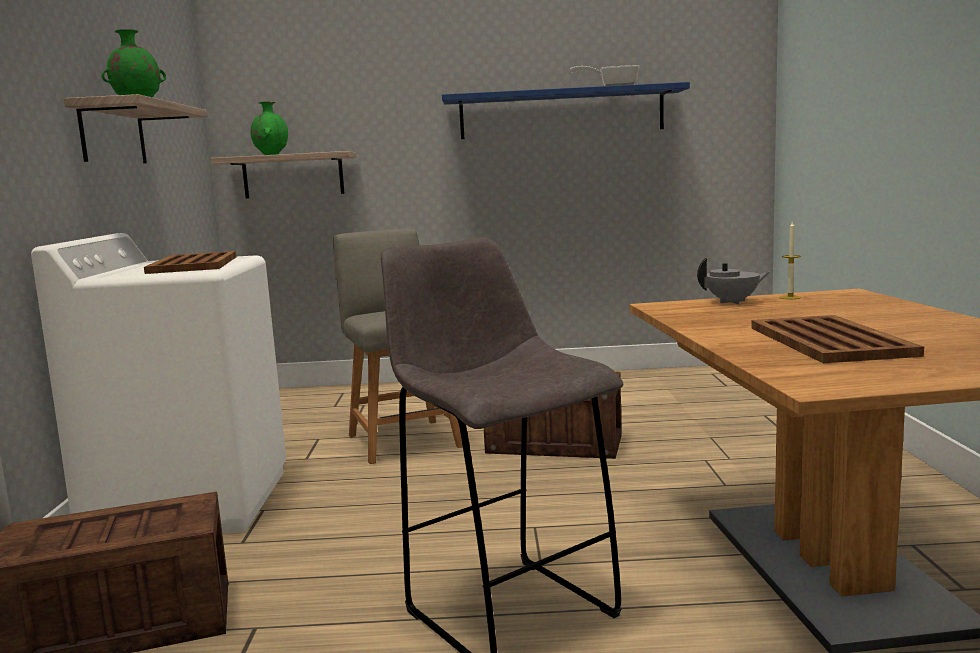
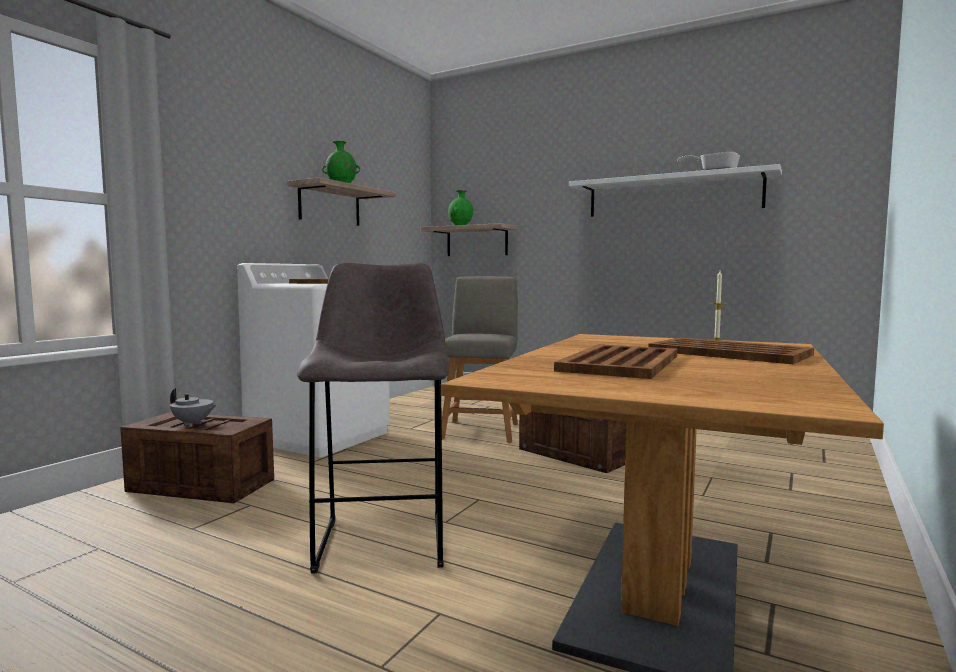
camera: 30 degrees right, 5 degrees down
(561, 113) = (672, 195): blue shelf -> white shelf
(733, 302) = (657, 339): grey teapot -> grey teapot (193, 423)
(853, 311) = (730, 353): none -> brown tray

